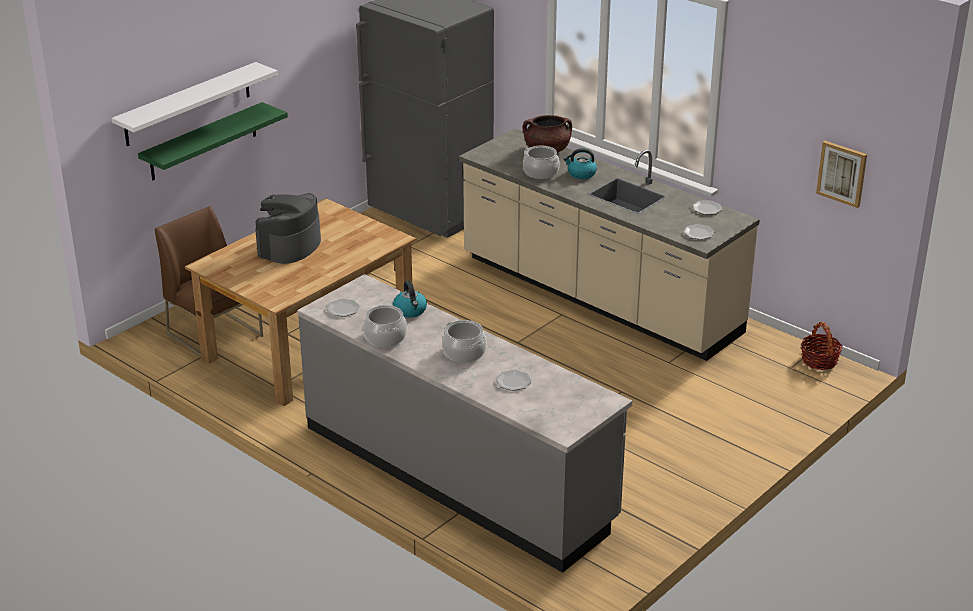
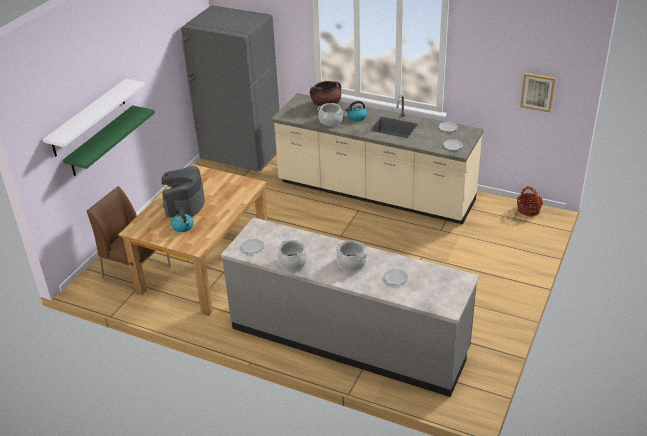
camera: 15 degrees left, 5 degrees up
(410, 311) = (299, 239): kettle -> kettle (183, 227)

